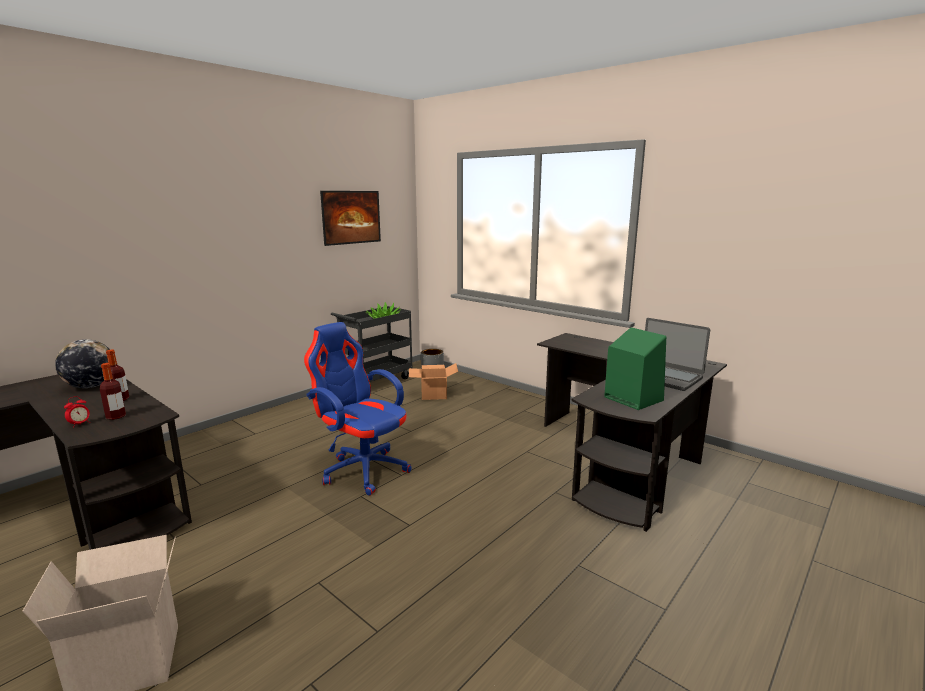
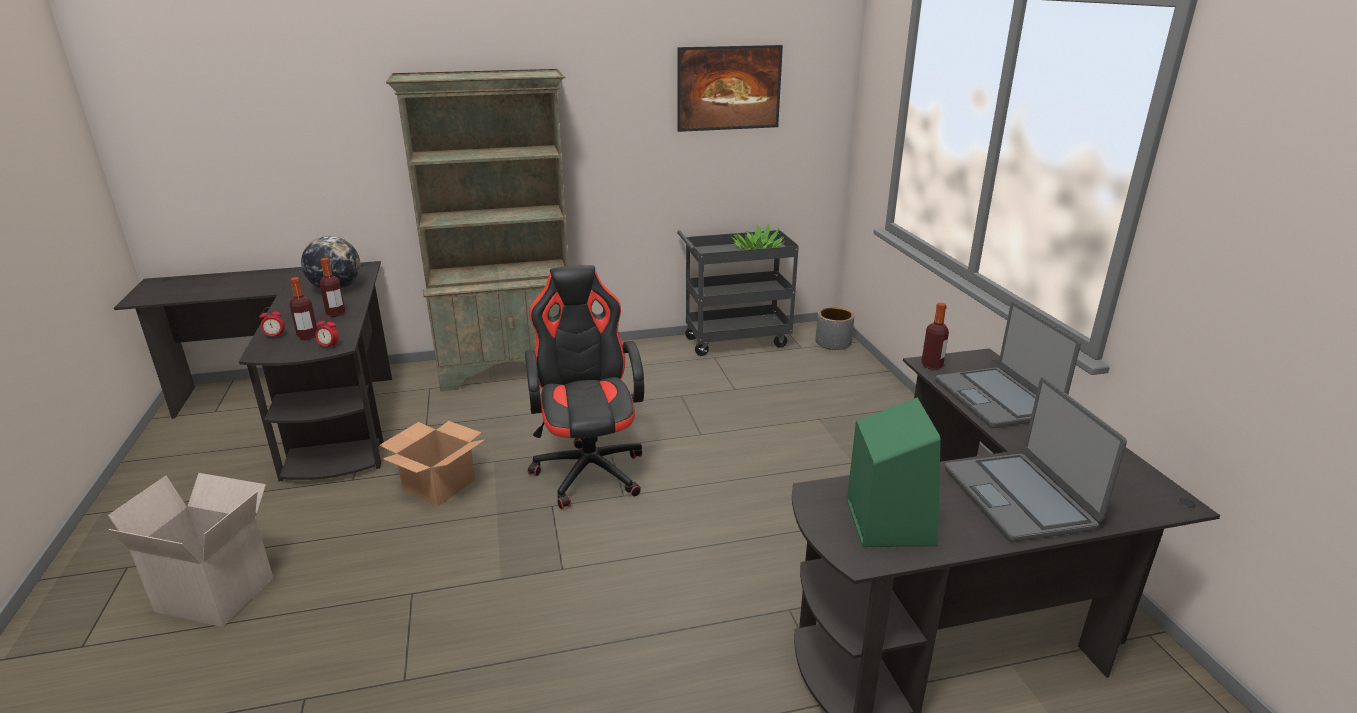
camera: 35 degrees right, 10 degrees up
(150, 417) = (329, 346): none -> alarm clock
(230, 433) = (509, 368): none -> green bookcase
(362, 469) = (589, 468): blue office chair -> black office chair
(434, 394) = (792, 385): cardboard box -> cardboard box (439, 486)
(553, 343) = (932, 365): none -> bottle
(598, 348) = (997, 398): none -> laptop

